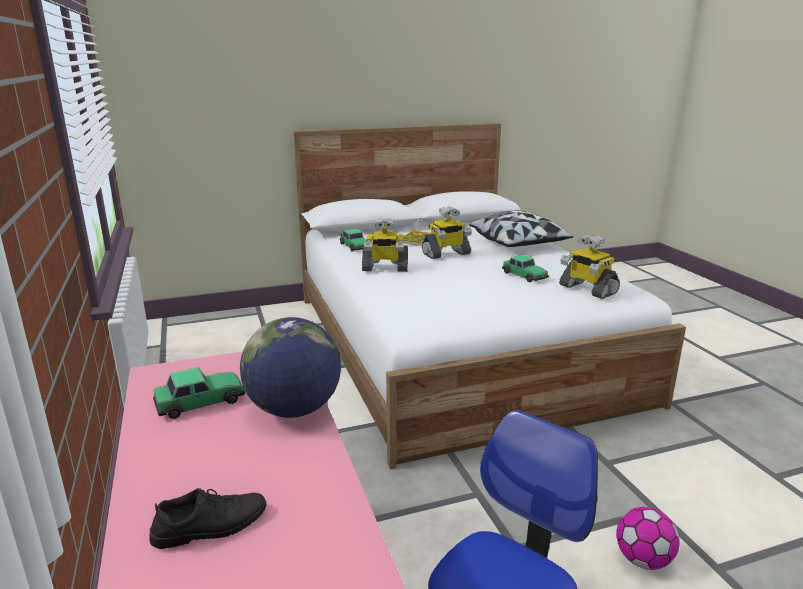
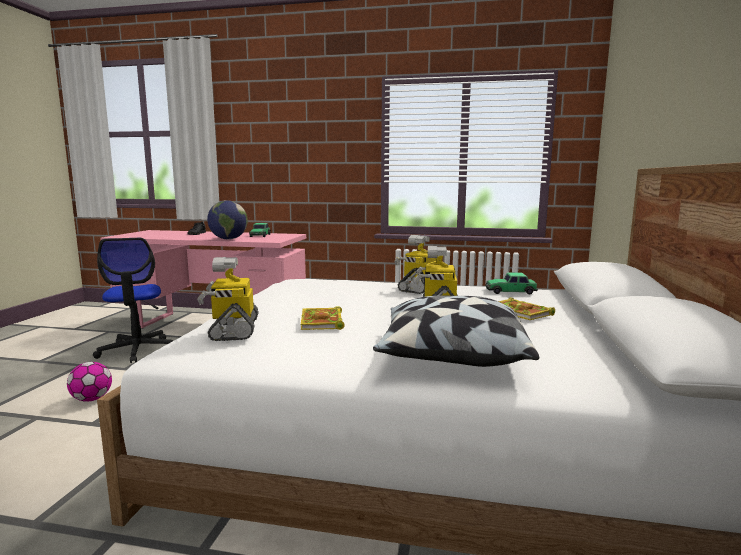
camera: 120 degrees right, 10 degrees down
(524, 275) = (322, 322): toy car -> book
(587, 289) = (233, 330): toy robot -> toy robot turned 90 degrees counterclockwise

